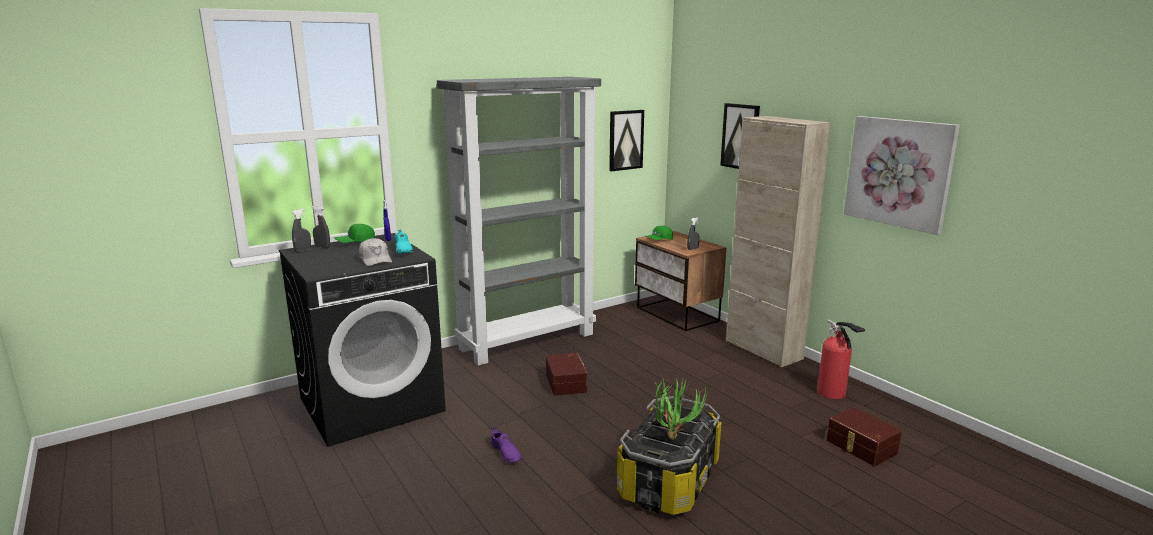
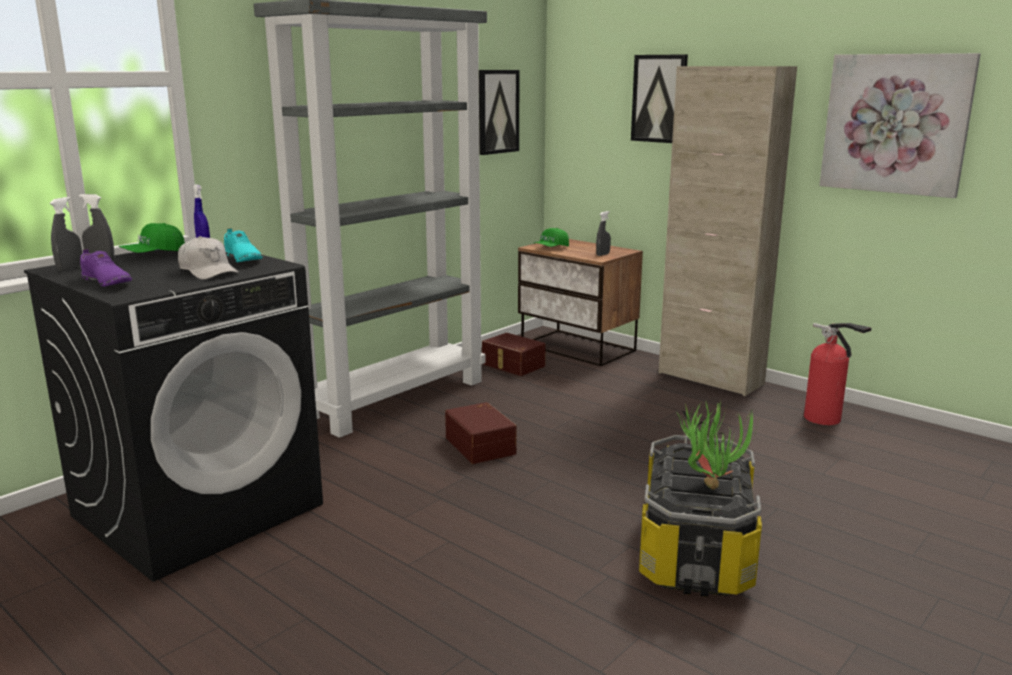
camera: 15 degrees left, 0 degrees up
(505, 453) = (446, 550): purple shoe -> purple shoe (106, 282)
(860, 447) = (898, 476): brown storage box -> brown storage box (512, 365)

